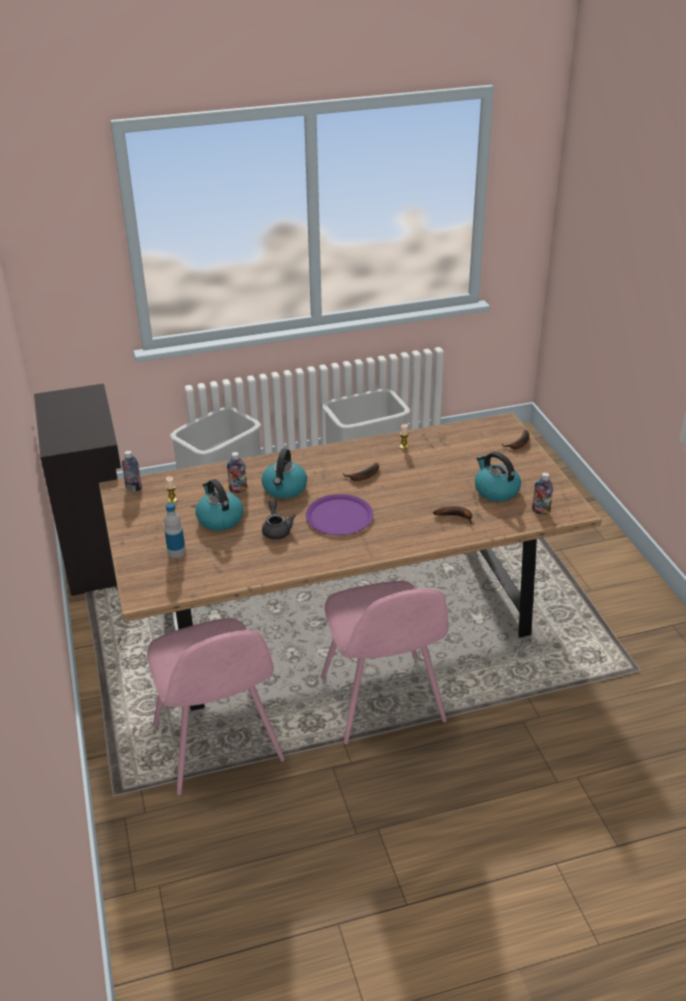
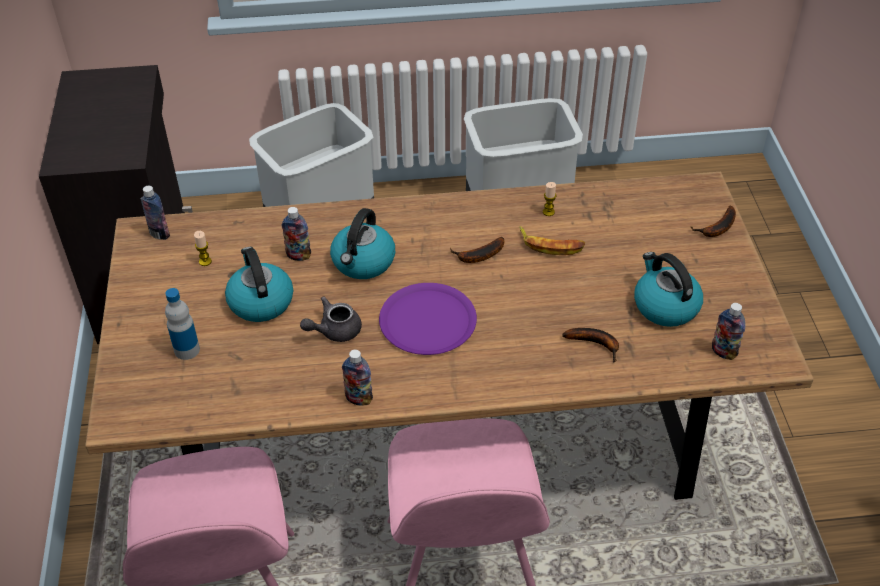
camera: 10 degrees right, 10 degrees up
(276, 529) = (334, 331): grey teapot -> grey teapot turned 120 degrees counterclockwise
(305, 565) = (359, 399): none -> bottle
(410, 465) = (551, 245): none -> banana

